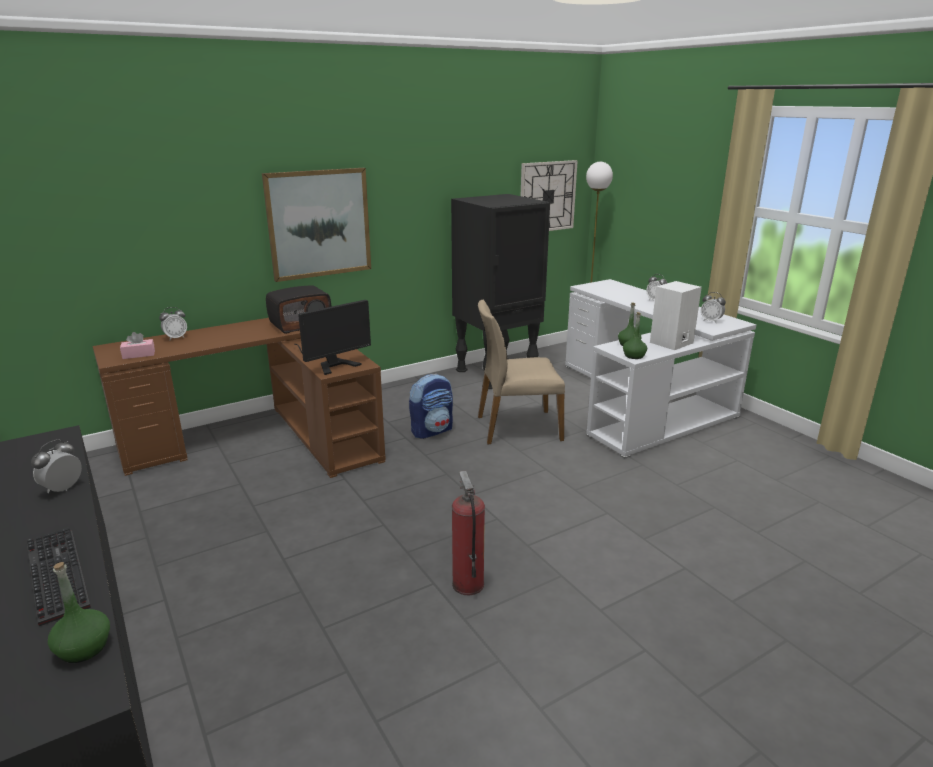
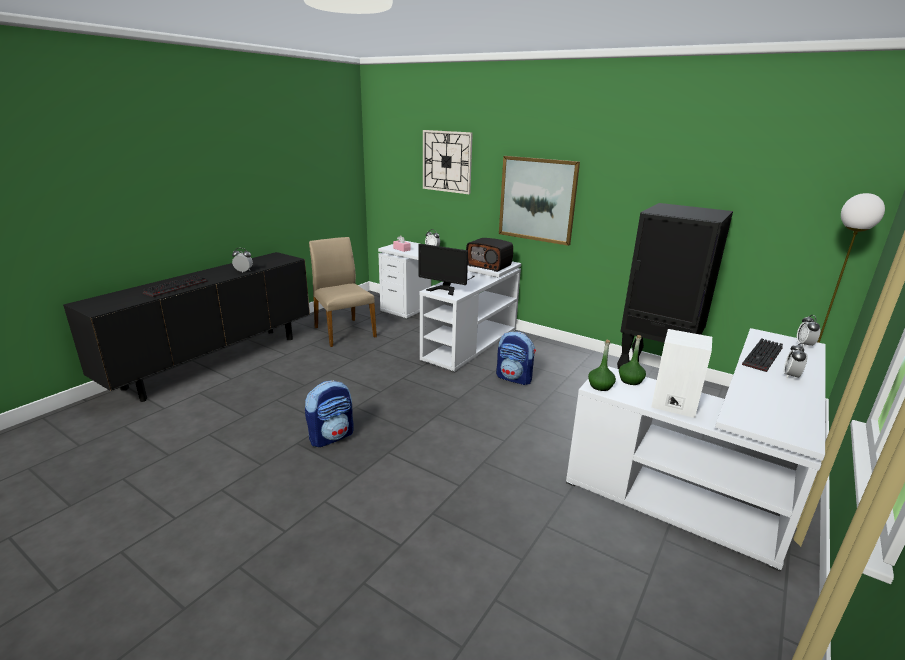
camera: 65 degrees right, 0 degrees up
(83, 648) = (128, 302): green bottle -> none
(265, 437) = (449, 329): brown desk -> white desk
(467, 584) = (332, 436): fire extinguisher -> backpack
(517, 427) = (561, 413): beige chair -> beige chair (343, 332)
(547, 196) = (797, 226): wall clock -> wall clock (447, 161)
(623, 297) = (764, 357): none -> keyboard
(711, 321) = (773, 417): alarm clock -> alarm clock (804, 345)

